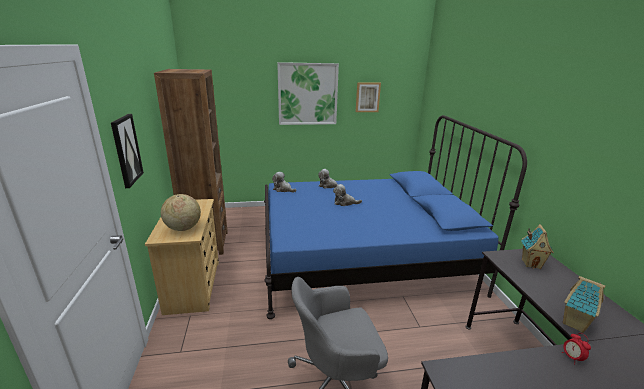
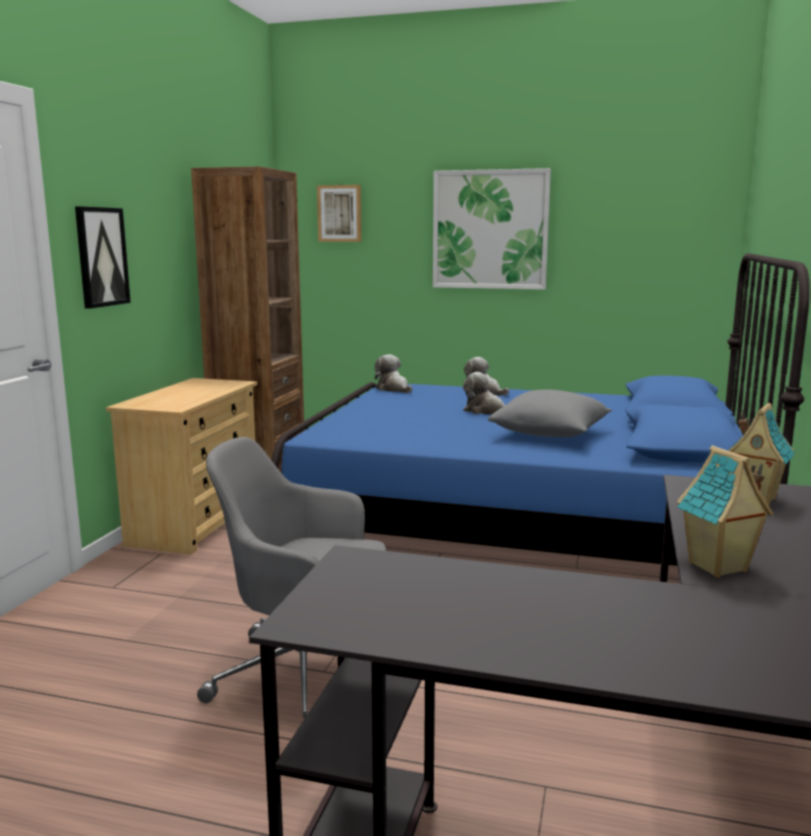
camera: 25 degrees right, 10 degrees down
(183, 228) = (173, 400): globe -> none
(367, 97) = (614, 235): picture -> picture (340, 213)
(391, 218) = (551, 435): none -> grey pillow
(571, 358) = (632, 593): alarm clock -> none

